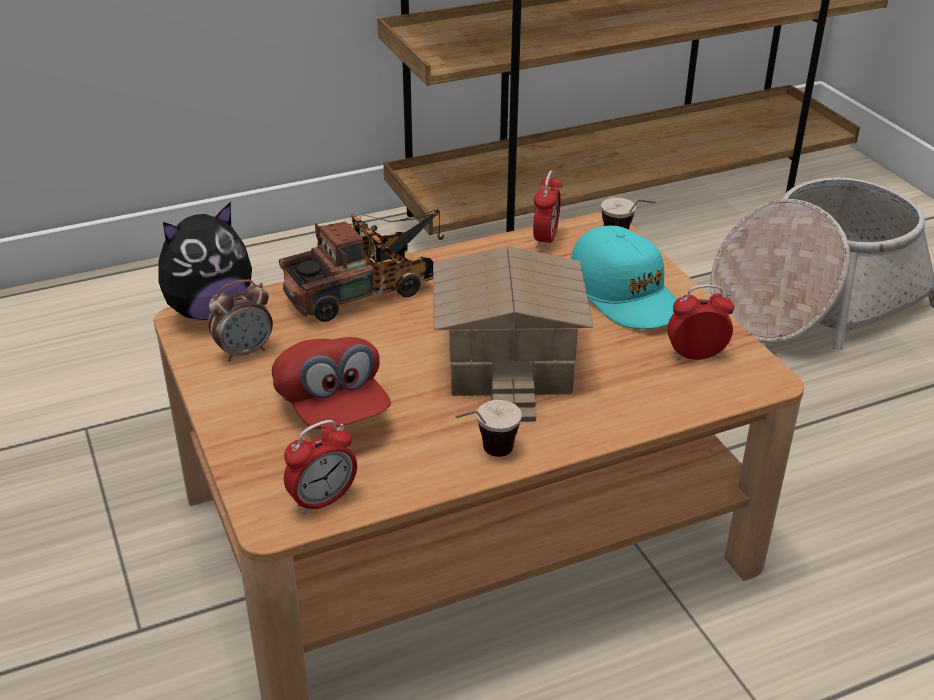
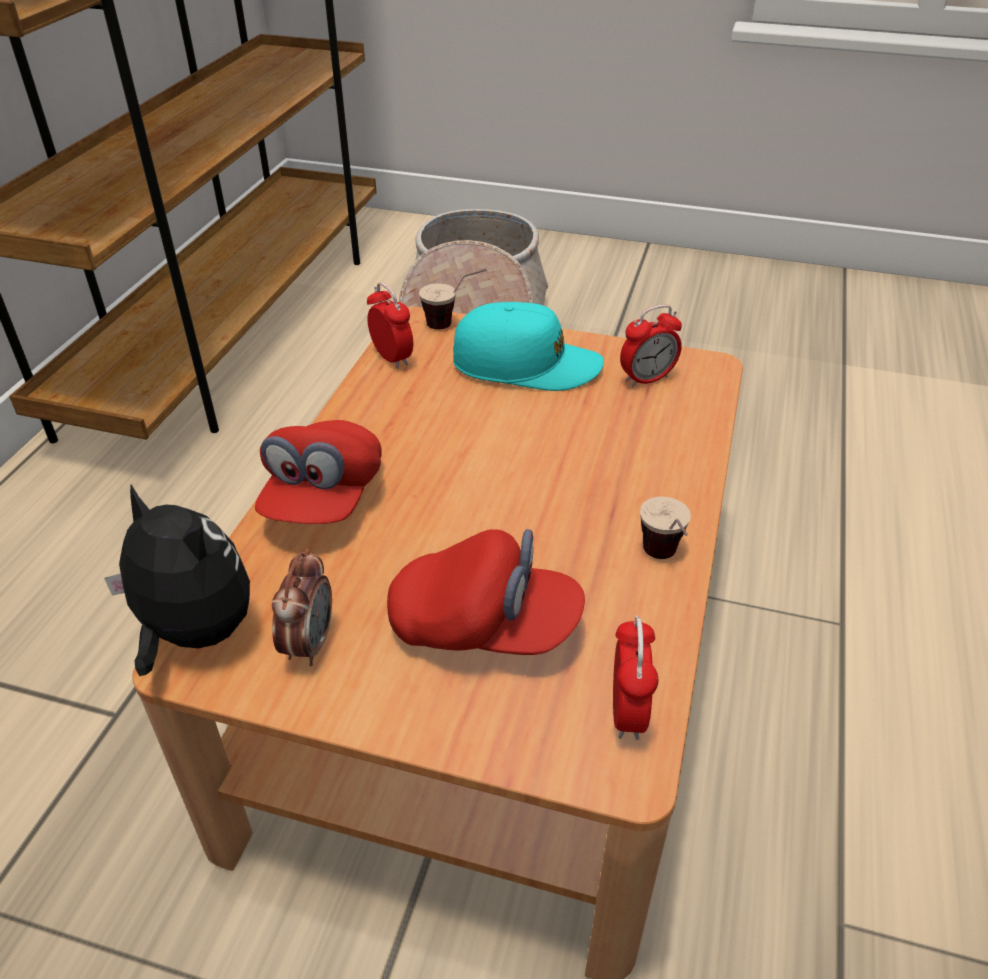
camera: 50 degrees left, 5 degrees up
(209, 310) = (193, 634): plush toy -> plush toy turned 60 degrees counterclockwise
(369, 290) = (323, 497): toy truck -> red cap
(512, 359) = (541, 470): toy house -> none
(696, 356) = (647, 379): alarm clock -> alarm clock turned 150 degrees counterclockwise

